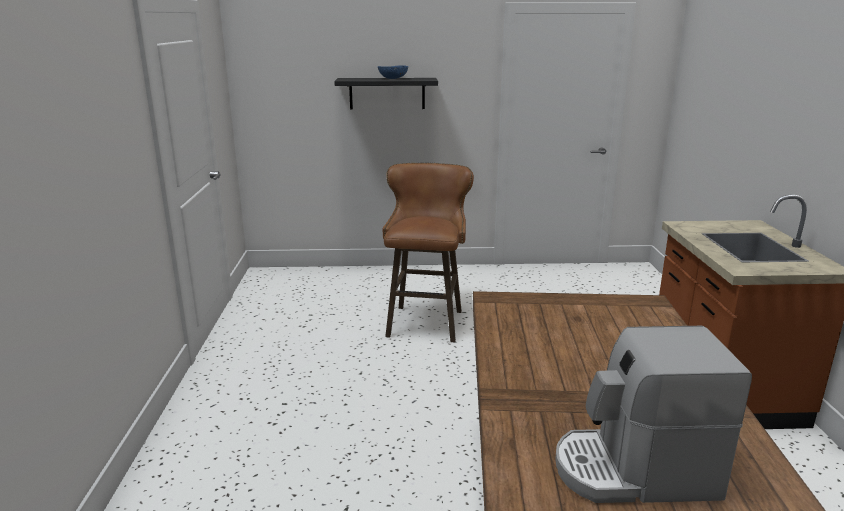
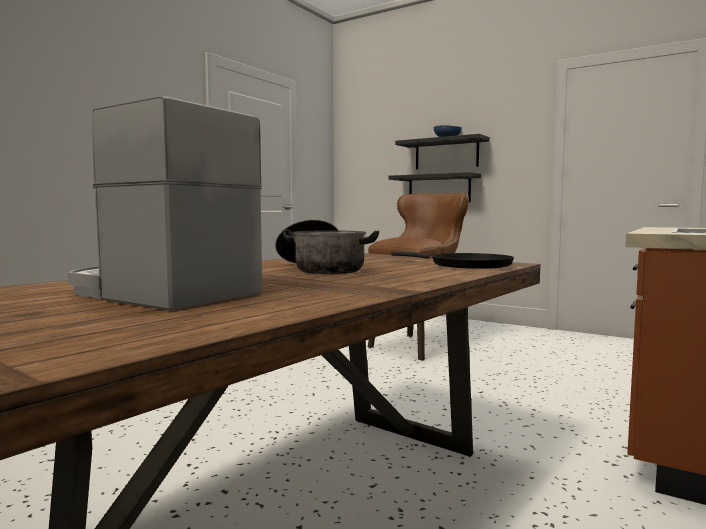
camera: 35 degrees right, 15 degrees down
(379, 132) = (439, 189): none -> black shelf
(581, 361) = (322, 269): none -> cooking pot
(639, 317) = (465, 265): none -> black frying pan

